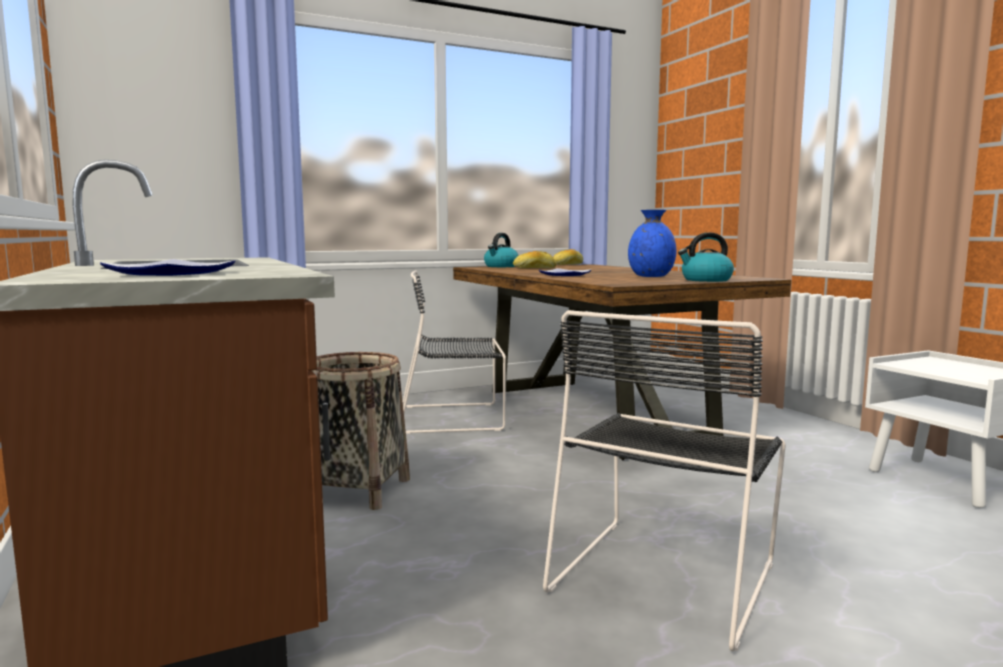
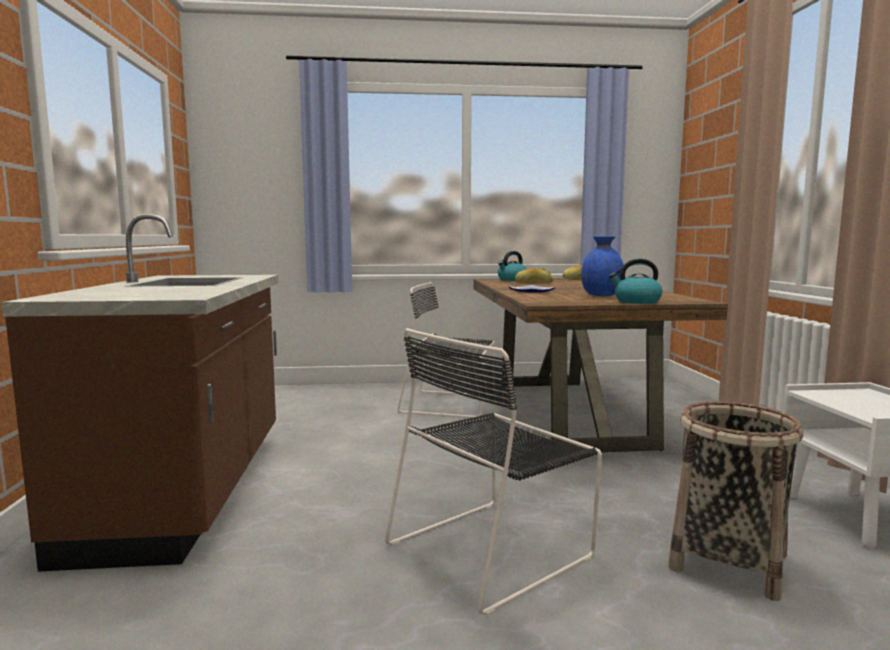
camera: 20 degrees right, 0 degrees up
(171, 273) = (132, 293): plate -> none
(356, 490) = (329, 451): basket -> basket (728, 562)

